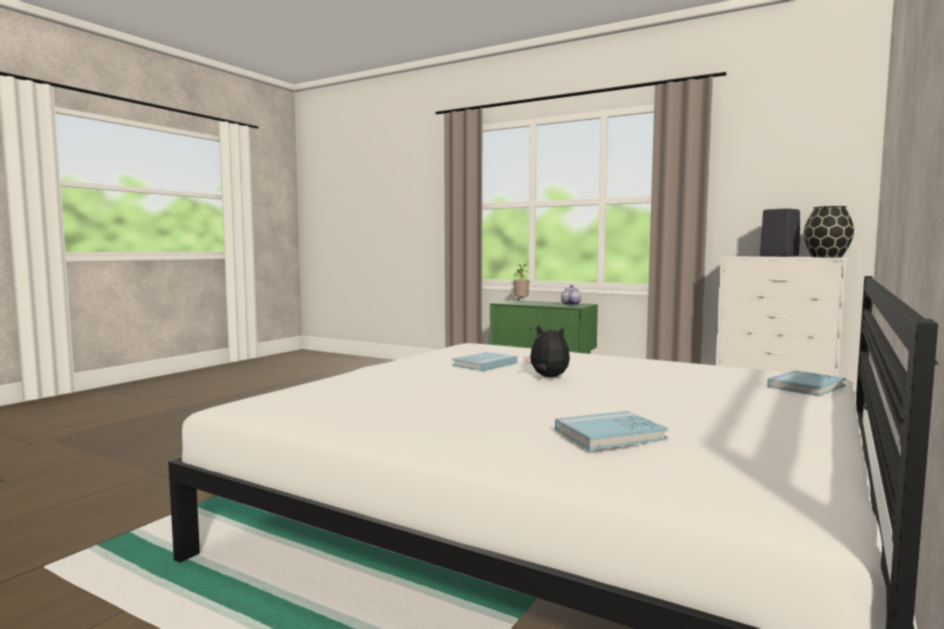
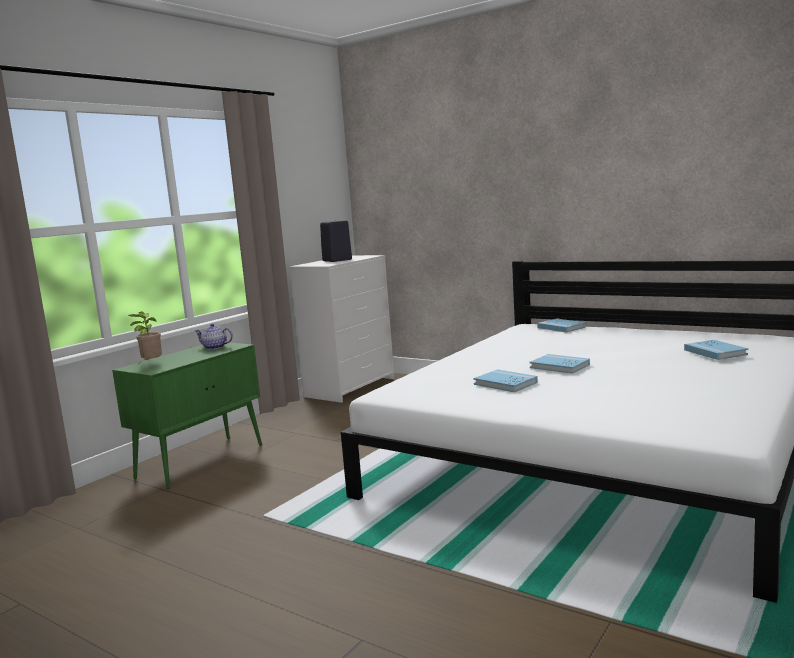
camera: 85 degrees left, 5 degrees up
(547, 377) = (559, 366): plush toy -> blue book
(826, 256) = (368, 256): black vase -> none

